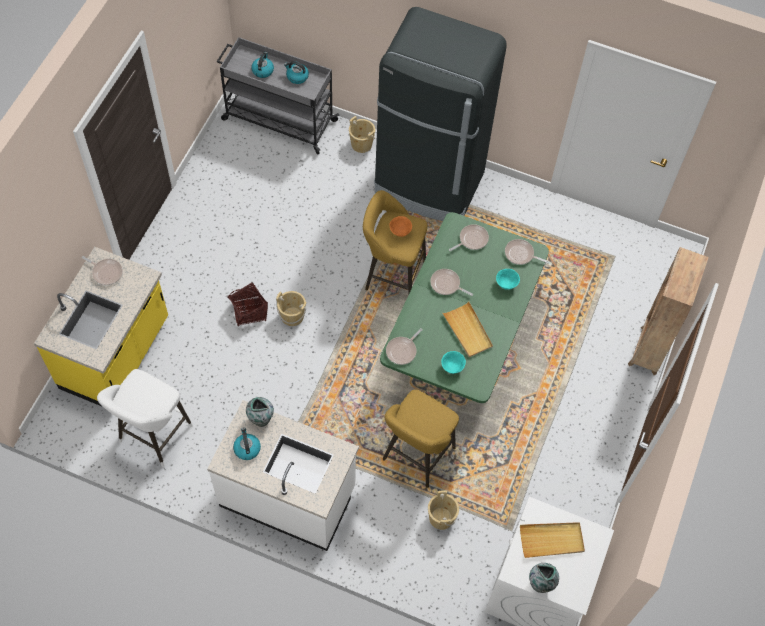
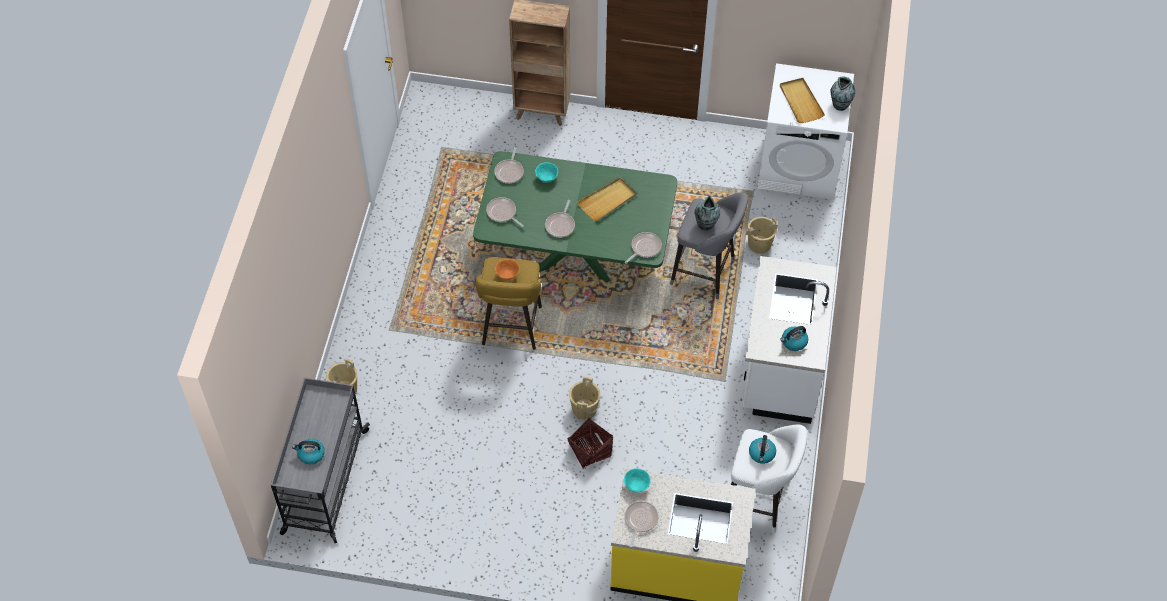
camera: 100 degrees left, 5 degrees down
(260, 419) = (760, 338): vase -> vase (705, 224)
(297, 76) = (314, 417): kettle -> kettle (762, 454)
(402, 350) = (644, 248): frying pan -> frying pan turned 75 degrees counterclockwise
(416, 457) = (706, 273): yellow stool -> grey stool
(429, 184) = (387, 316): black fridge -> none
(452, 367) = (649, 206): turquoise bowl -> turquoise bowl (636, 485)

